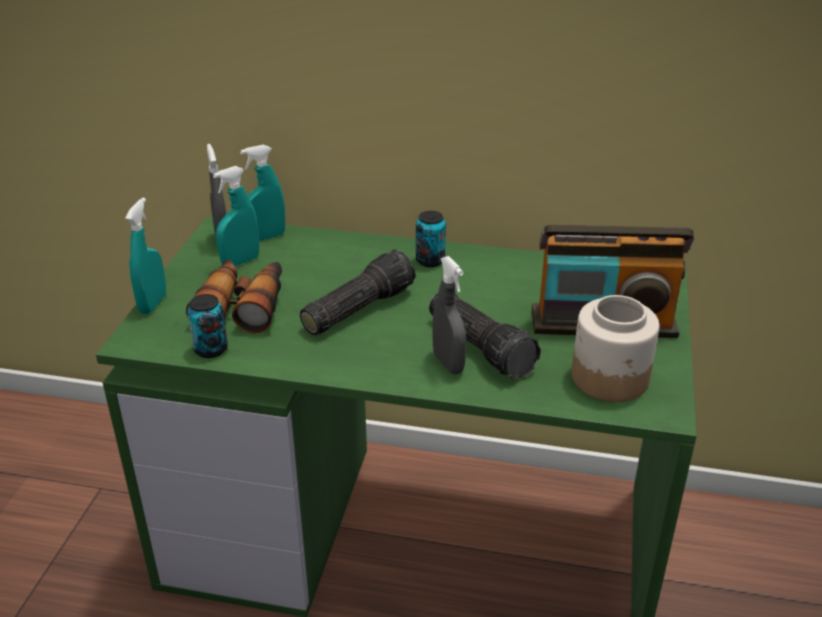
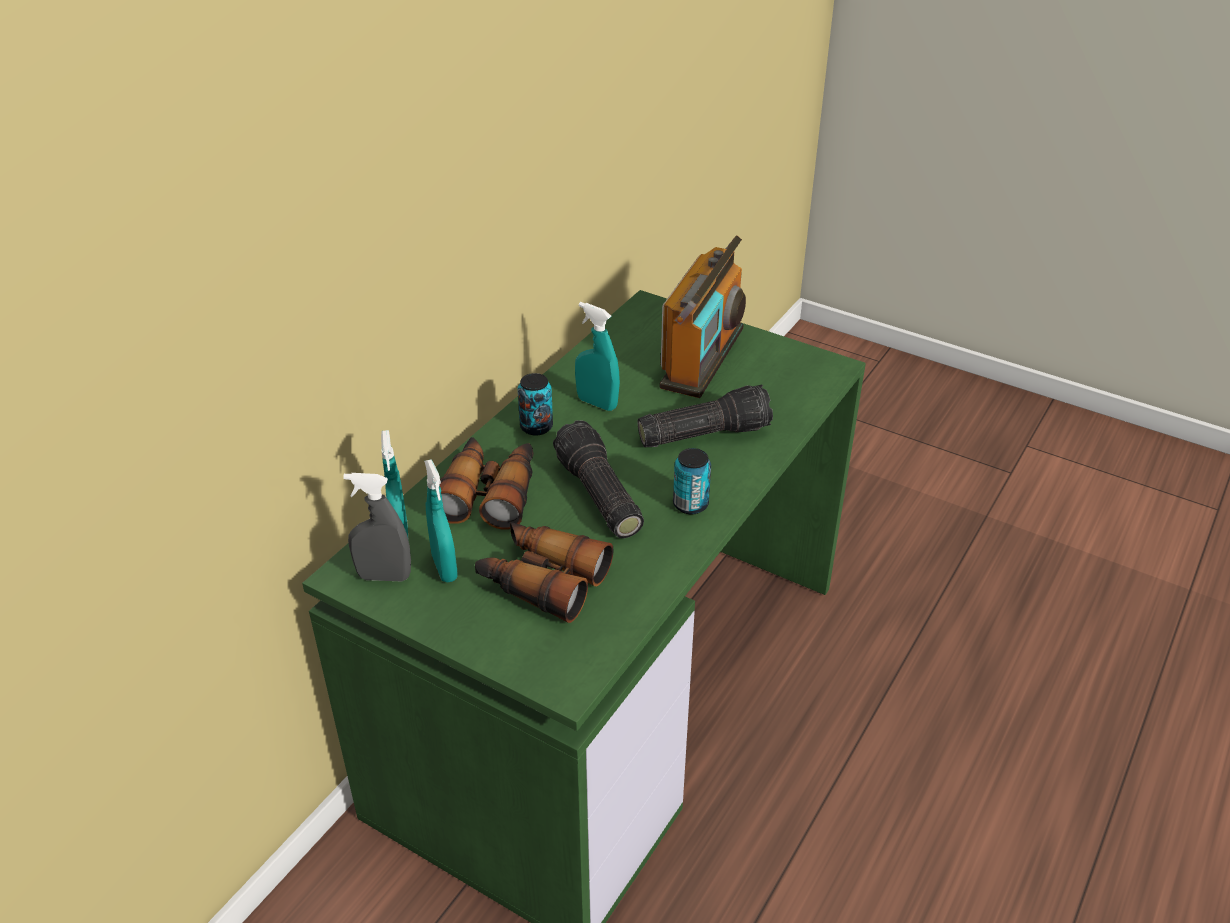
camera: 70 degrees left, 5 degrees up
(153, 303) = (493, 658): turquoise spray bottle -> turquoise spray bottle (597, 403)
(211, 349) = (618, 618): can -> can (690, 504)
(334, 259) = (489, 492): none -> binoculars
(448, 363) = (720, 459): grey spray bottle -> none
(610, 378) = (781, 378): jar -> none

